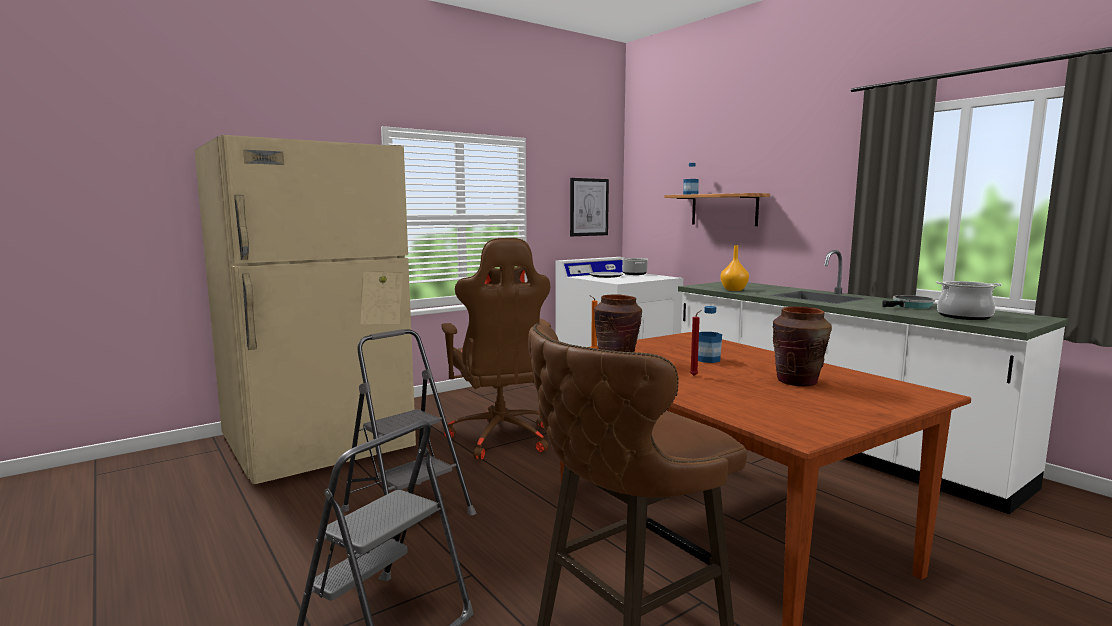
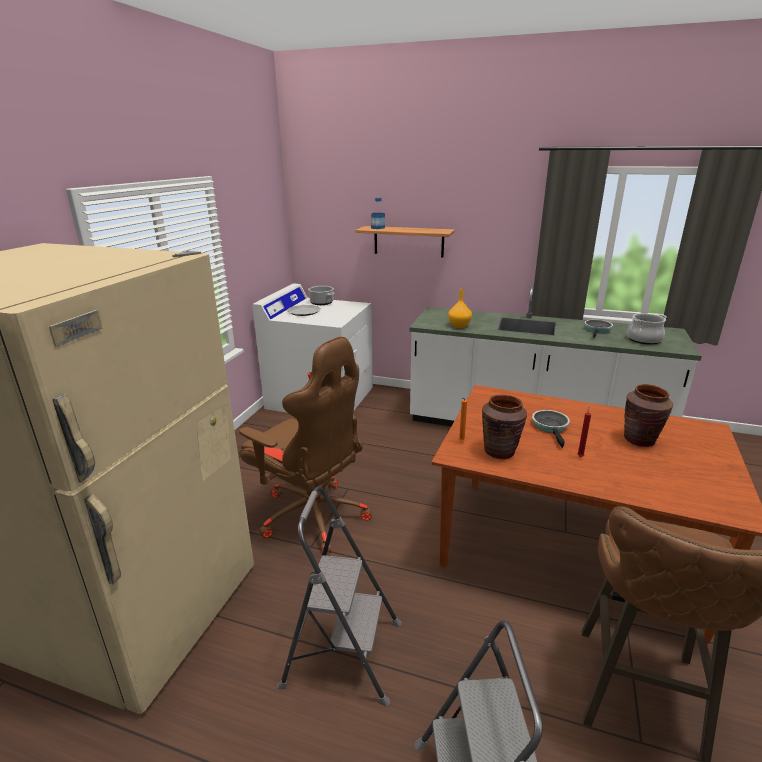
camera: 35 degrees left, 15 degrees up
(588, 207) = (266, 240): picture -> none
(707, 359) = (551, 427): bottle -> frying pan

